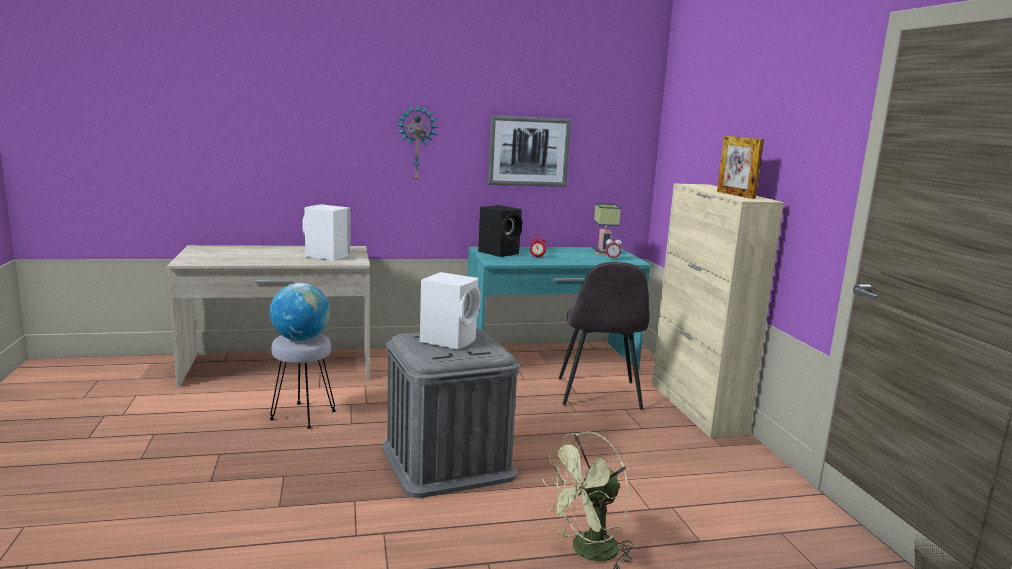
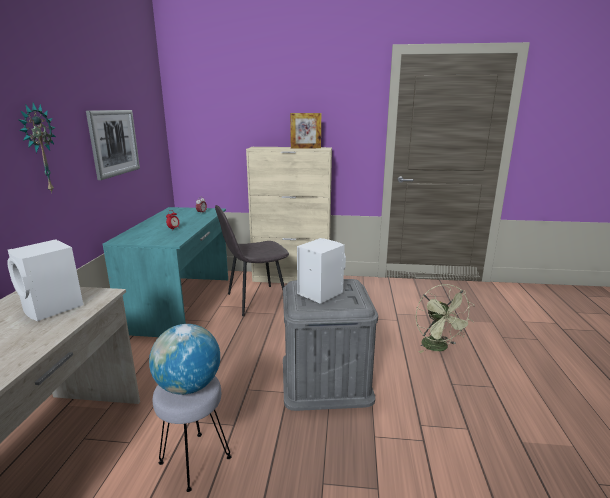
camera: 70 degrees left, 5 degrees up
(500, 252) = (143, 237): black speaker -> none
(599, 394) = (255, 300): grey chair -> grey chair turned 135 degrees clockwise
(605, 253) = (182, 212): table lamp -> none

